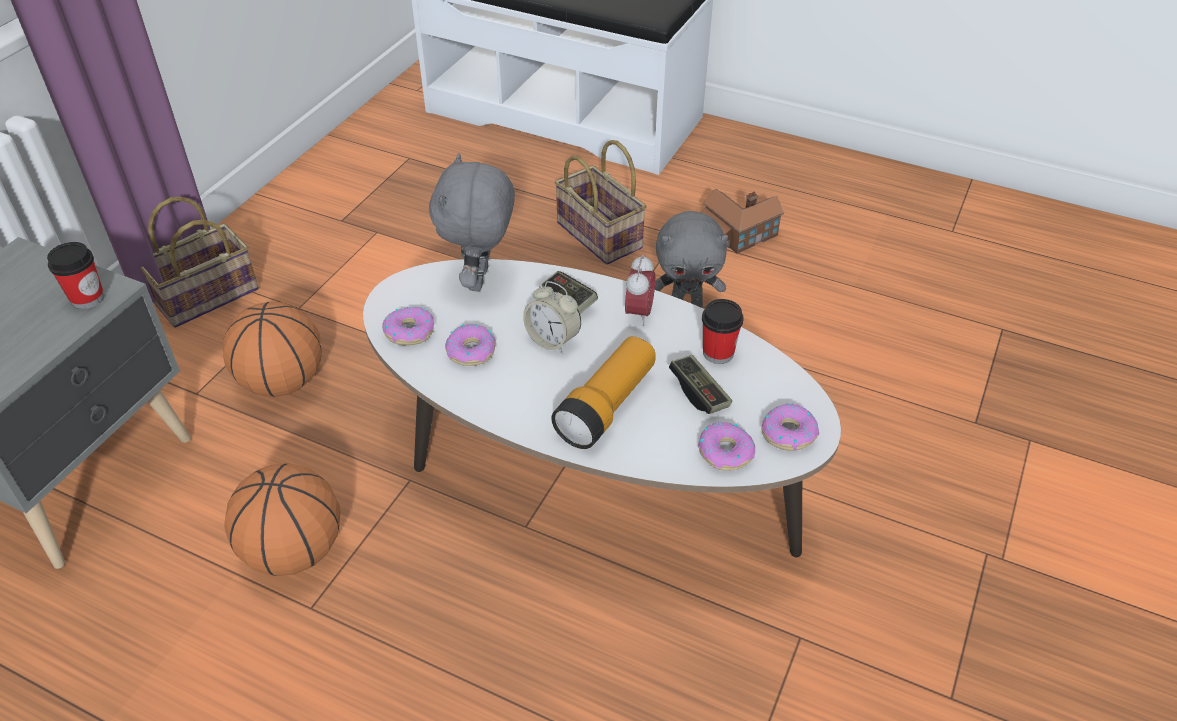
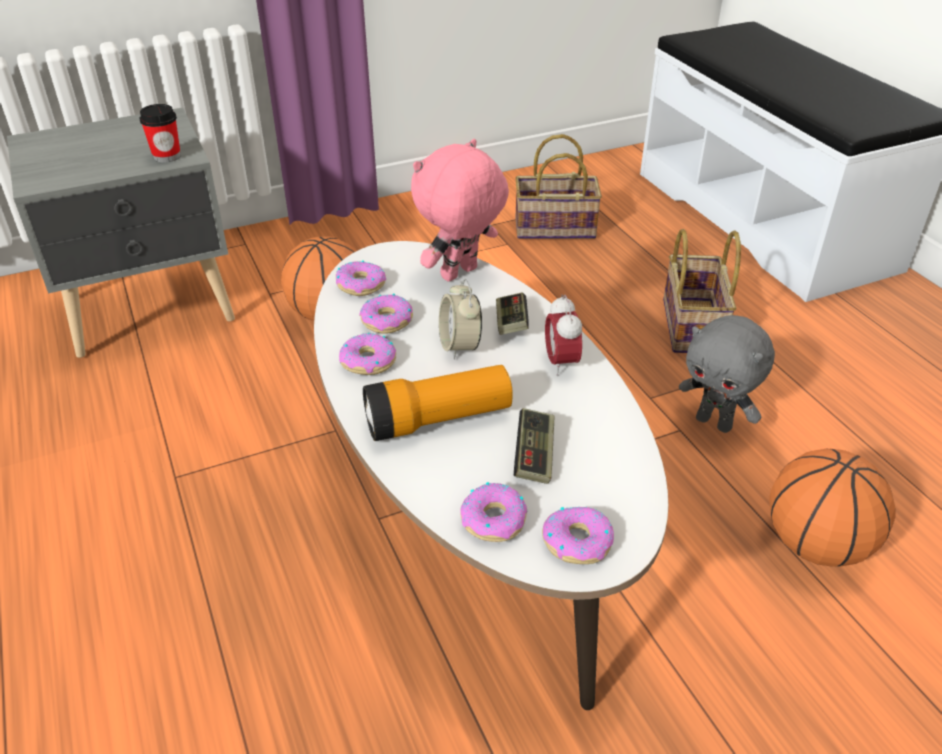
camera: 40 degrees right, 5 degrees down
(205, 298) = (343, 236): basket -> basket (553, 229)
(294, 551) = (209, 432): basketball -> basketball (816, 545)
(481, 280) = (460, 274): grey plush toy -> pink plush toy
(499, 392) = (368, 361): none -> donut
(639, 313) = (561, 363): alarm clock -> alarm clock turned 120 degrees clockwise
(718, 353) = (595, 433): cup -> none
(733, 235) = (832, 385): toy house -> none

